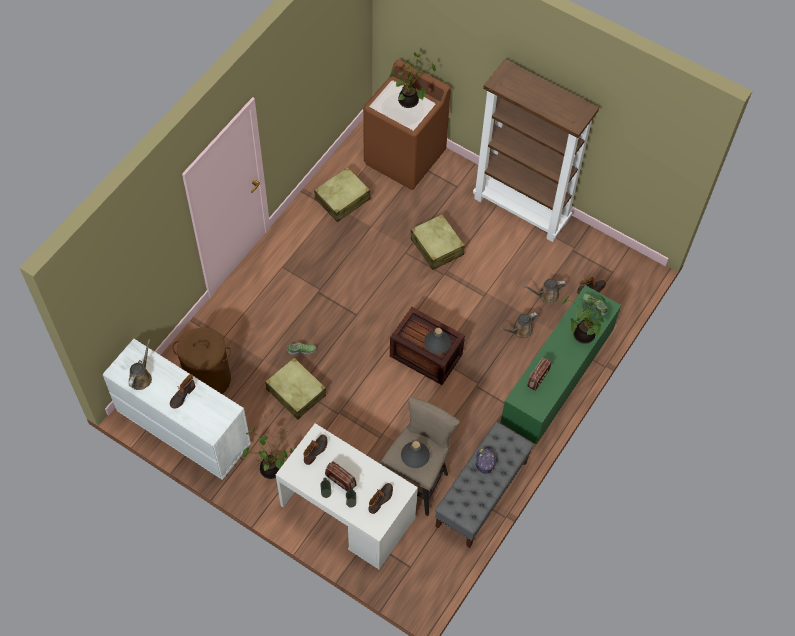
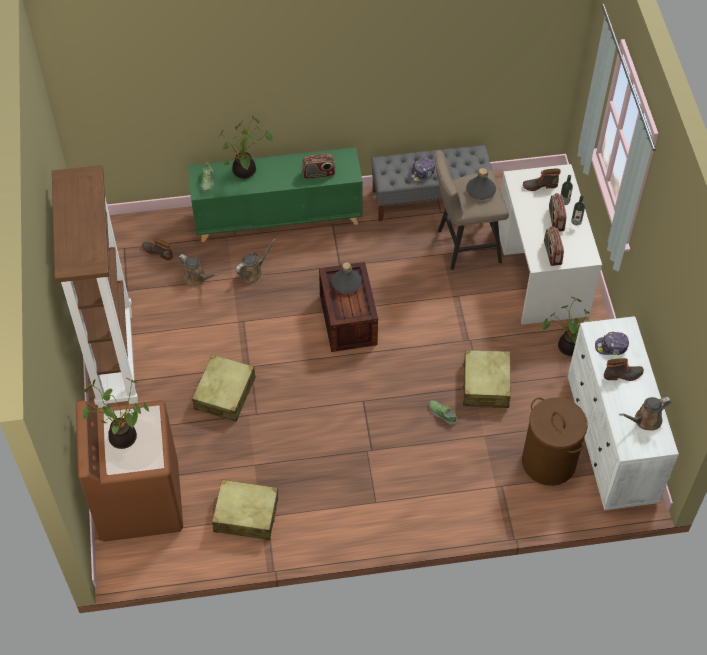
camera: 130 degrees left, 5 degrees down
(207, 408) = (611, 347): none -> cap
(316, 451) = (552, 253): boot -> radio
(520, 330) = (253, 272): brown watering can -> brown watering can turned 60 degrees counterclockwise

